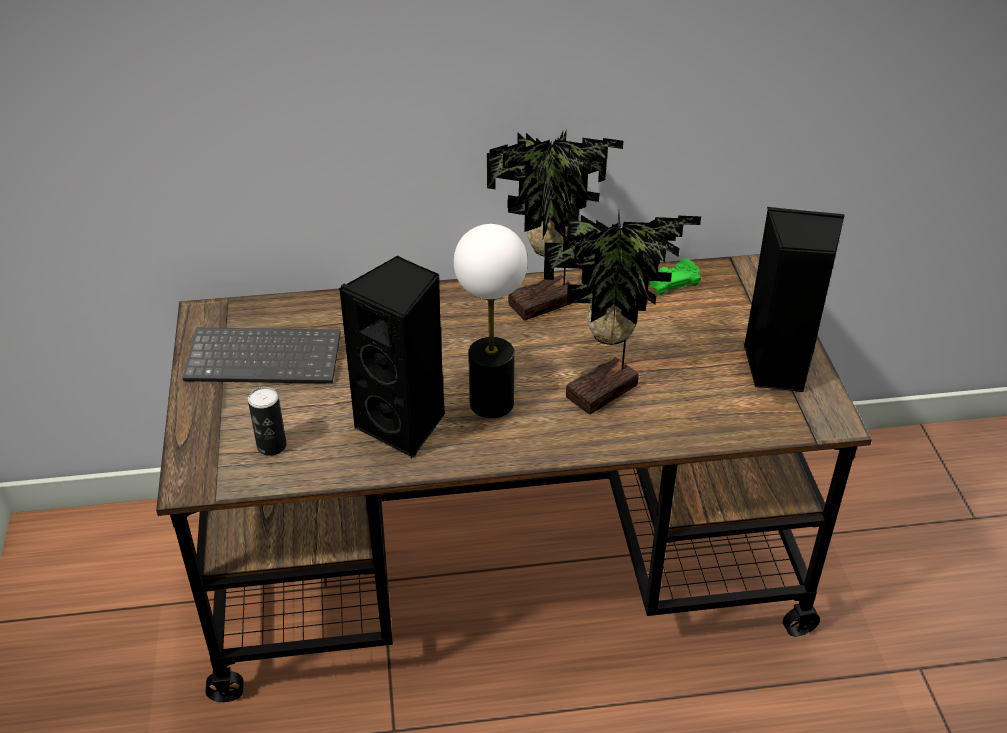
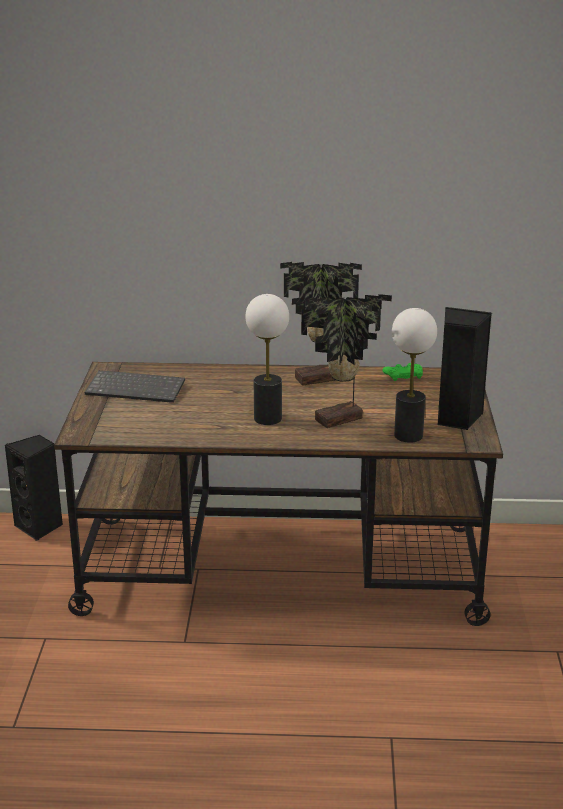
camera: 10 degrees right, 15 degrees down
(271, 445) = (128, 425): can -> none
(405, 424) = (211, 423): black speaker -> black speaker (40, 527)
(718, 416) = (408, 435): none -> table lamp

